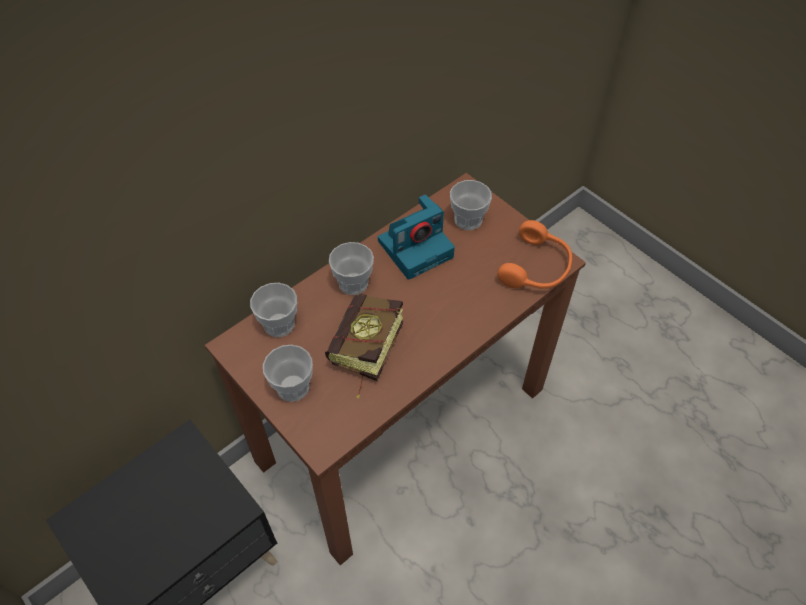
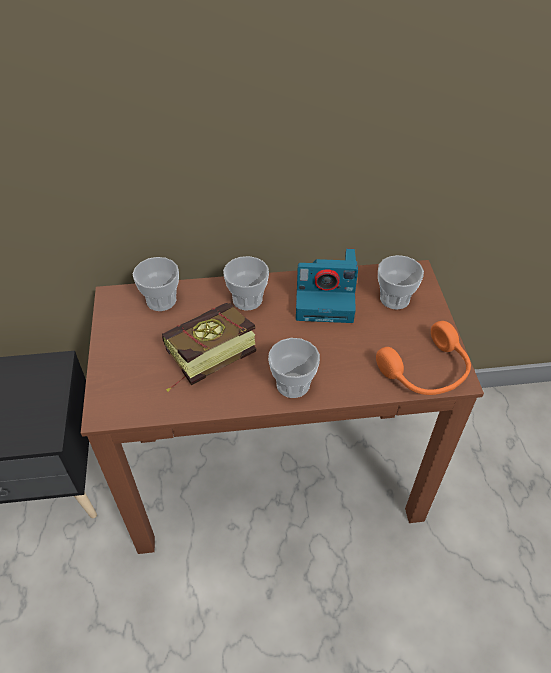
camera: 35 degrees right, 5 degrees down
(293, 387) = (126, 353): cup -> cup (293, 384)

